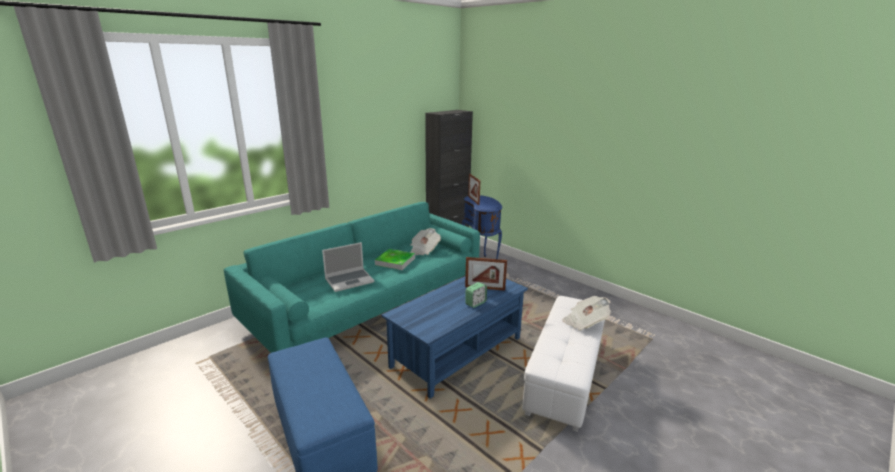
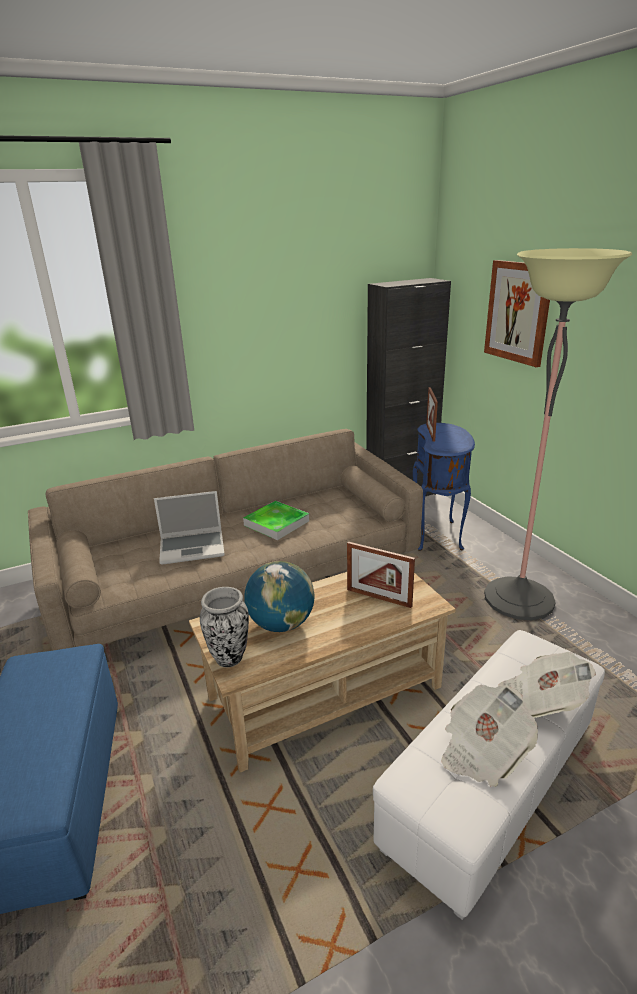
camera: 20 degrees right, 5 degrees up
(369, 303) = (238, 579): turquoise sofa -> beige sofa
(420, 327) = (230, 657): none -> vase
(424, 250) = (330, 508): newspaper -> newspaper (482, 750)
(438, 307) = (281, 624): none -> globe
(457, 352) = (325, 692): blue coffee table -> beige coffee table
(475, 303) = (346, 626): alarm clock -> none
(517, 128) = (518, 312): none -> picture
(540, 290) = (518, 599): none -> floor lamp

